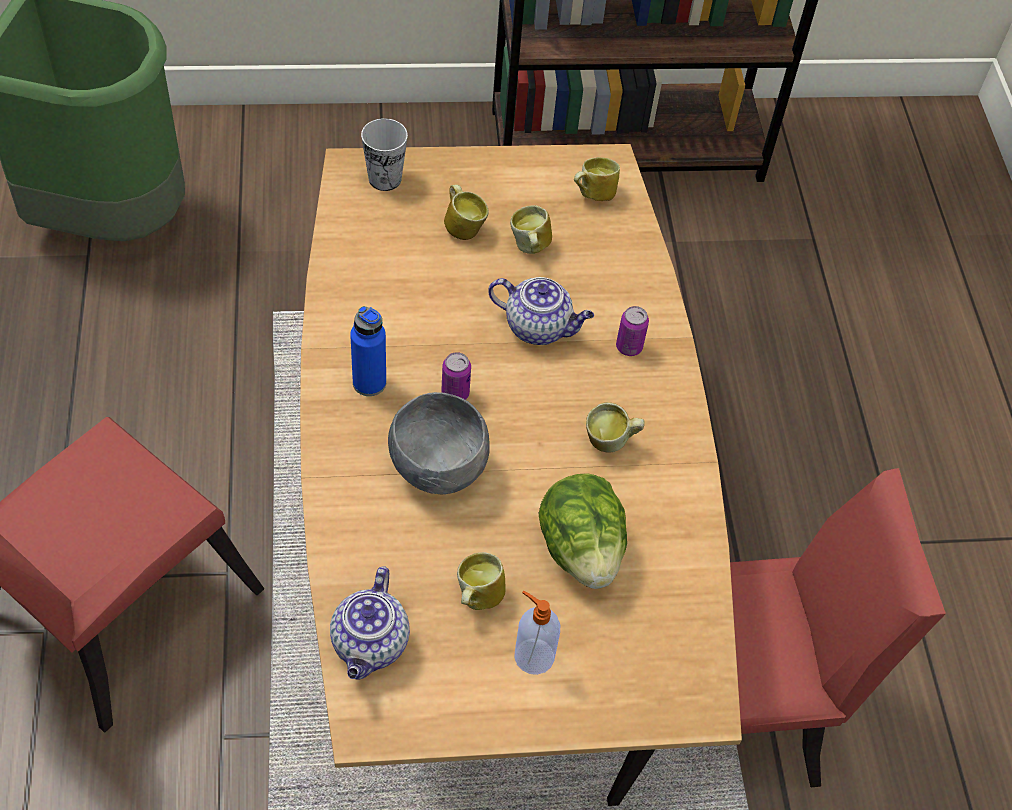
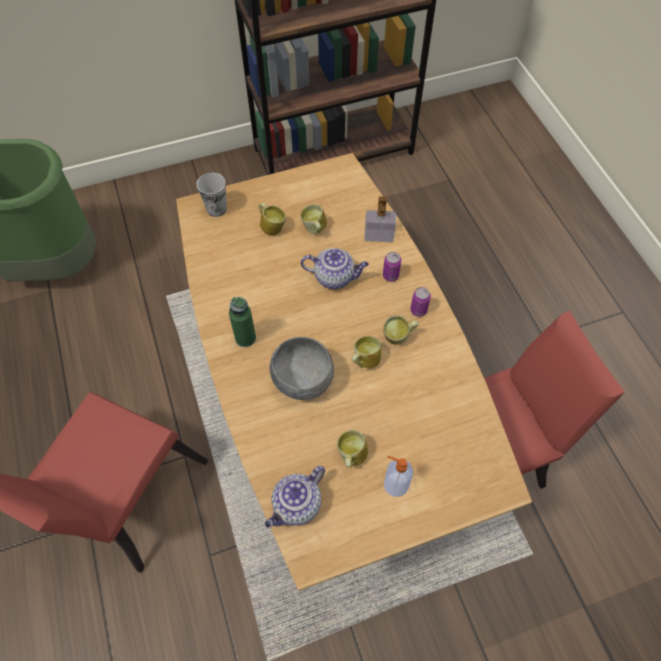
camera: 10 degrees left, 5 degrees up
(369, 383) = (245, 338): blue bottle -> green bottle
(370, 645) = (296, 506): teapot -> teapot turned 45 degrees clockwise
(455, 393) = (298, 331): can -> can (418, 310)
(581, 549) = (402, 408): lettuce -> none
(592, 195) = (340, 188): mug -> mug (364, 361)
(630, 282) = (379, 236): none -> soap dispenser

